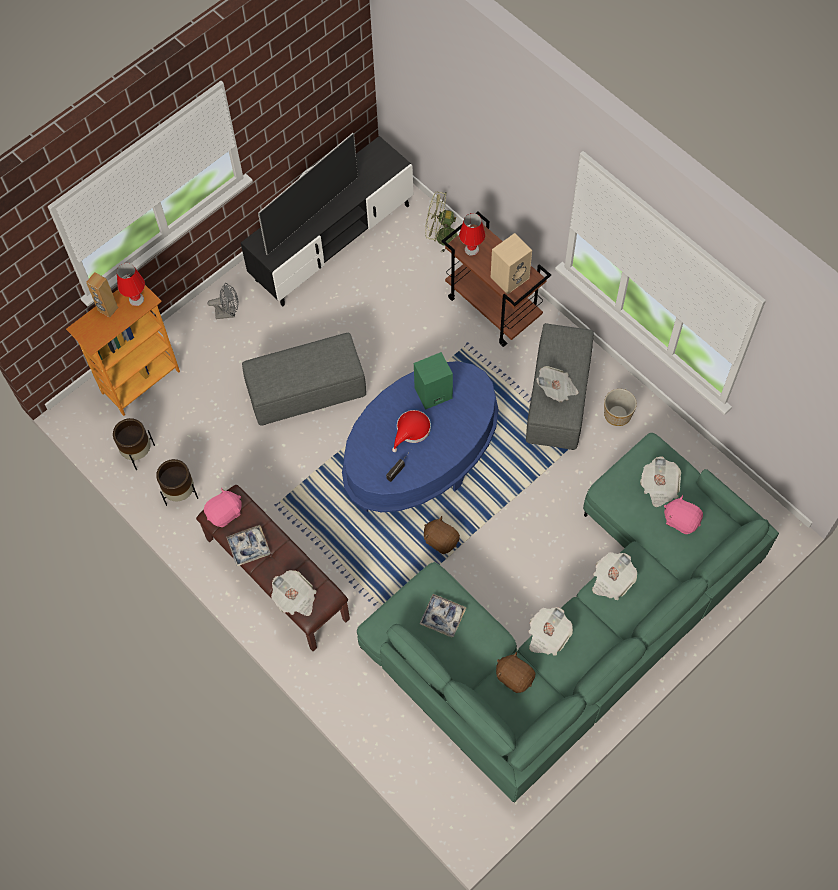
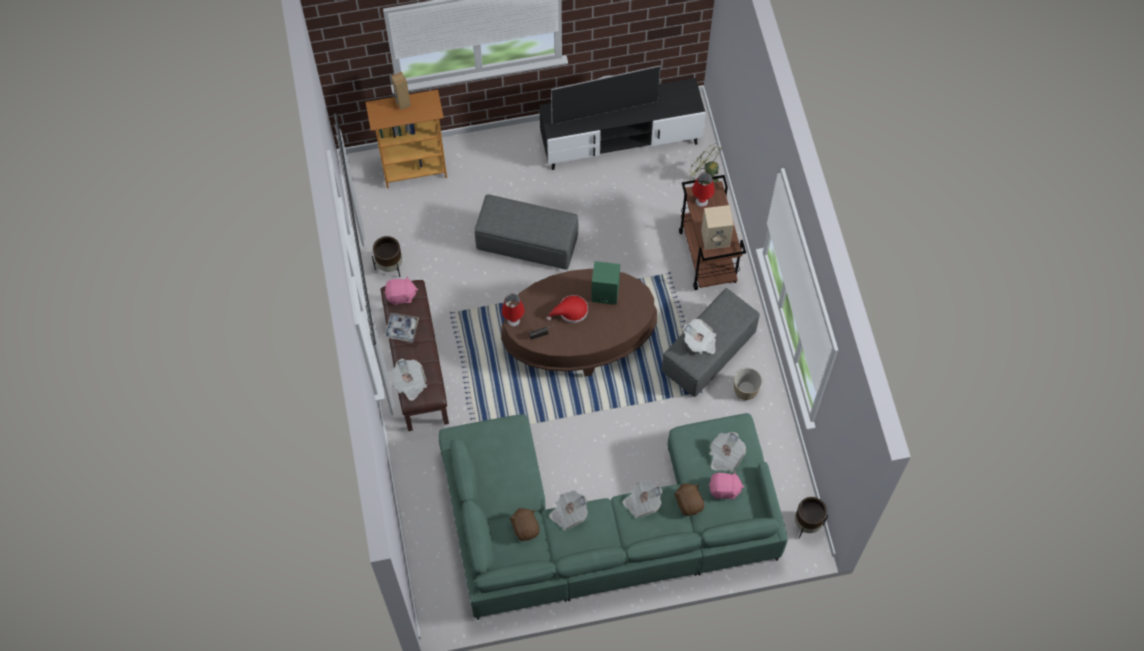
camera: 30 degrees right, 0 degrees up
(136, 299) = (427, 107): red table lamp -> red table lamp (513, 320)
(137, 453) = (379, 220): brown planter -> brown planter (807, 524)
(228, 313) = (509, 153): grey fan -> none
(421, 454) = (579, 335): blue coffee table -> brown coffee table
(441, 540) = (551, 406): brown plush toy -> brown plush toy (689, 503)
(442, 617) = (503, 456): tray -> none
(681, 520) = (724, 489): pink plush toy -> pink plush toy turned 120 degrees clockwise

